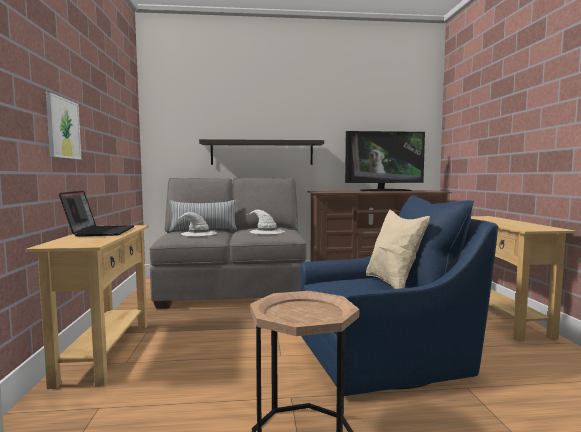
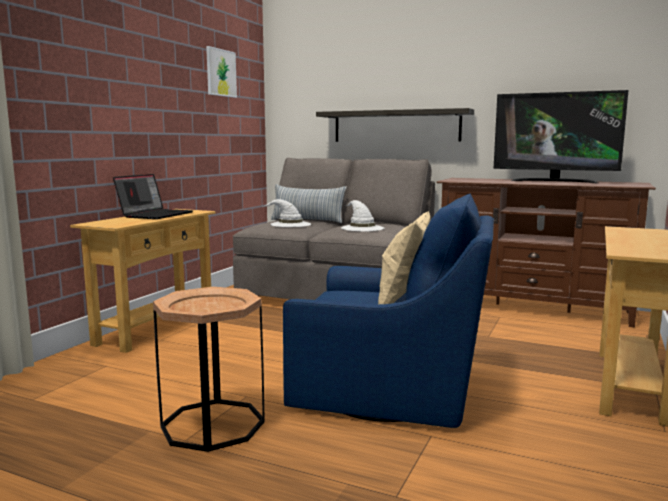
camera: 30 degrees right, 5 degrees up
(63, 128) = (128, 115): picture -> picture (221, 73)

